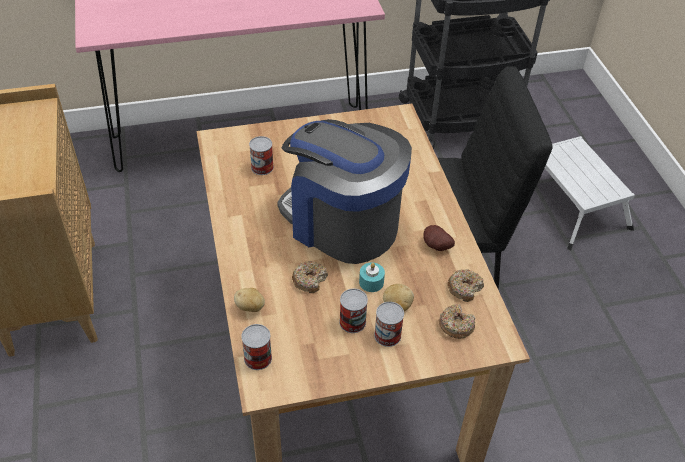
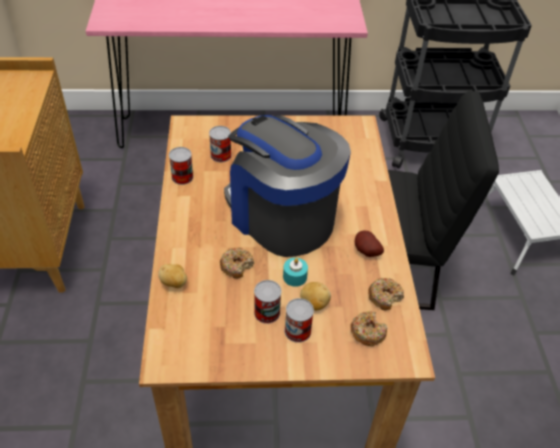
camera: 10 degrees right, 0 degrees up
(258, 358) = (168, 333): can -> can (182, 177)

